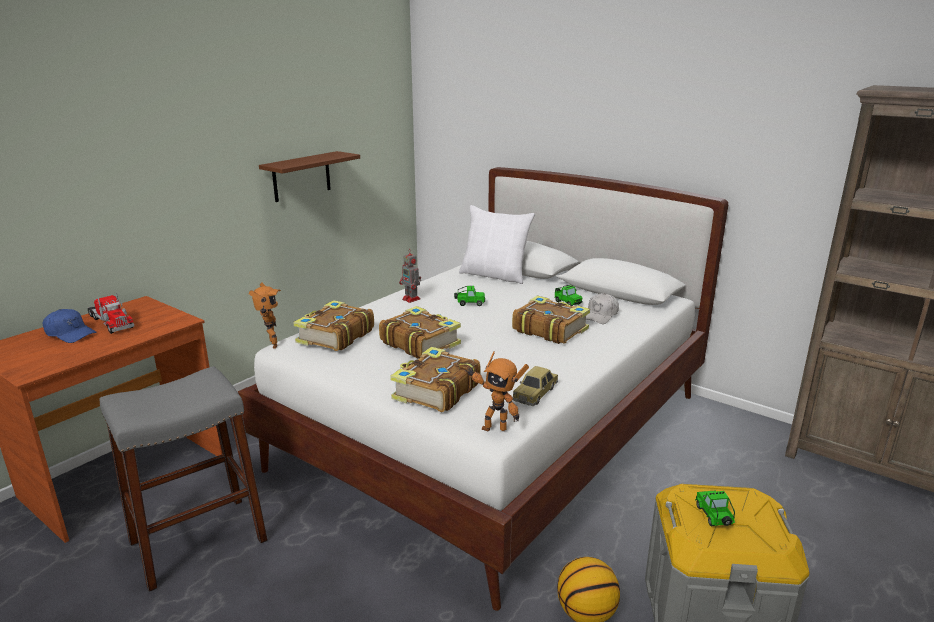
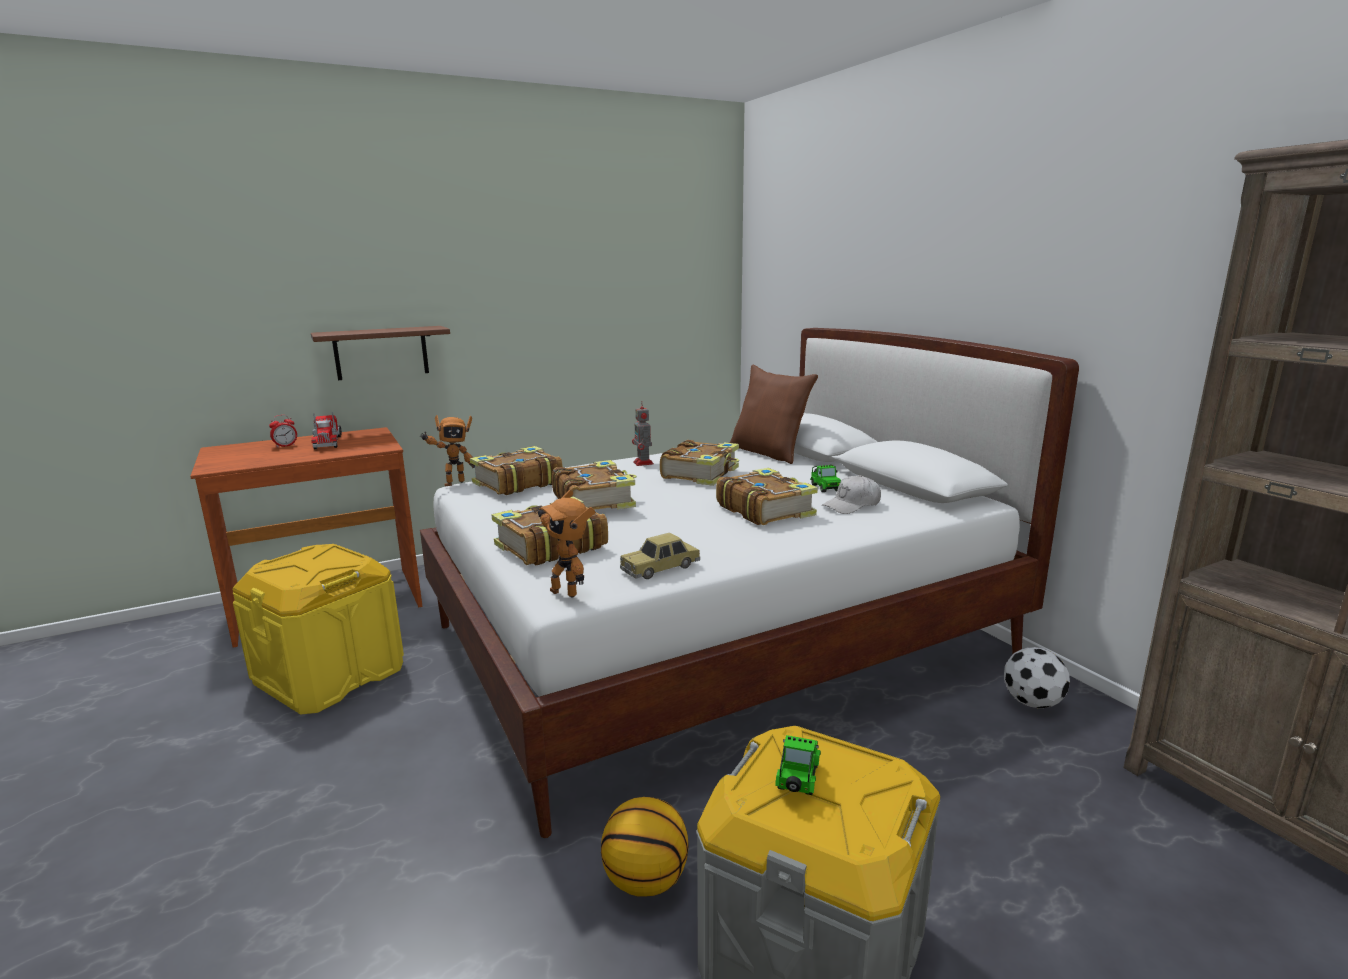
camera: 25 degrees right, 5 degrees down
(70, 334) = (285, 446): blue cap -> alarm clock
(198, 541) = (330, 675): grey stool -> yellow storage box
(270, 345) = (453, 483): toy robot -> toy robot turned 45 degrees clockwise
(301, 176) = (583, 326): brown shelf -> brown shelf (381, 352)
(469, 303) = (701, 474): toy car -> book
(495, 275) = (769, 453): white pillow -> brown pillow
(716, 427) = (1032, 703): none -> football

